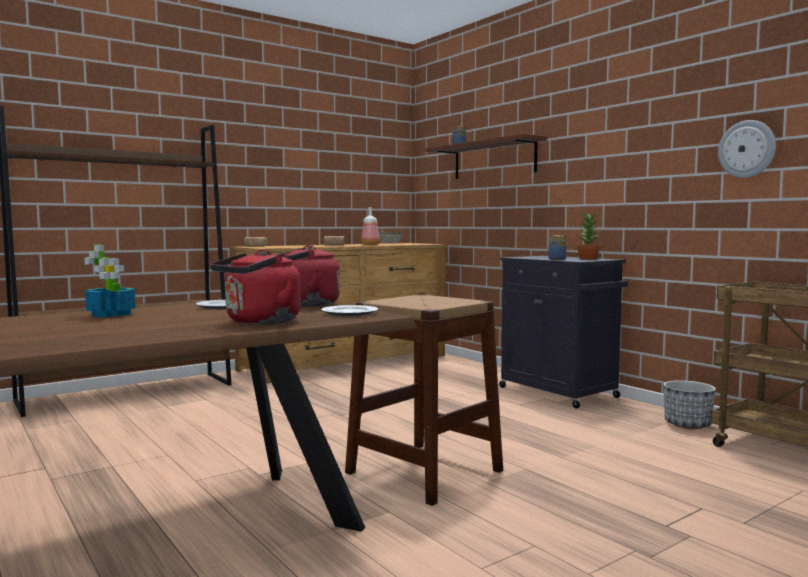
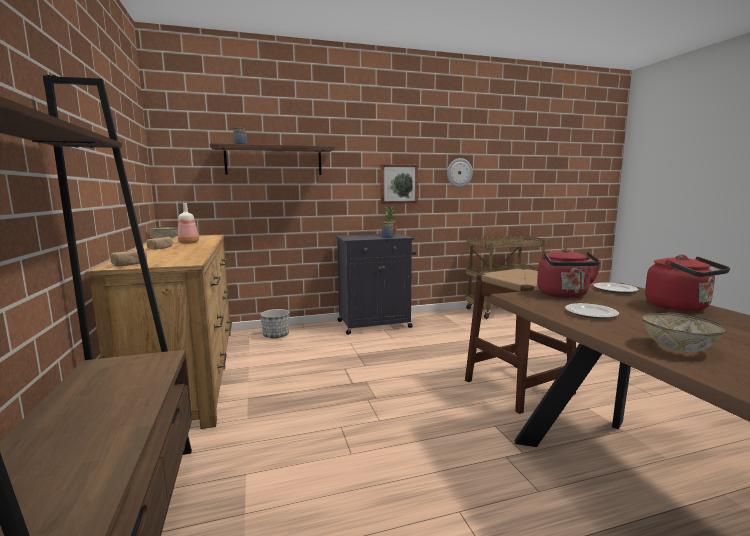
camera: 70 degrees left, 5 degrees up
(111, 314) = (679, 348): potted plant -> bowl
(633, 178) = (398, 184): none -> picture
(687, 425) = (452, 315): planter -> planter (276, 335)

